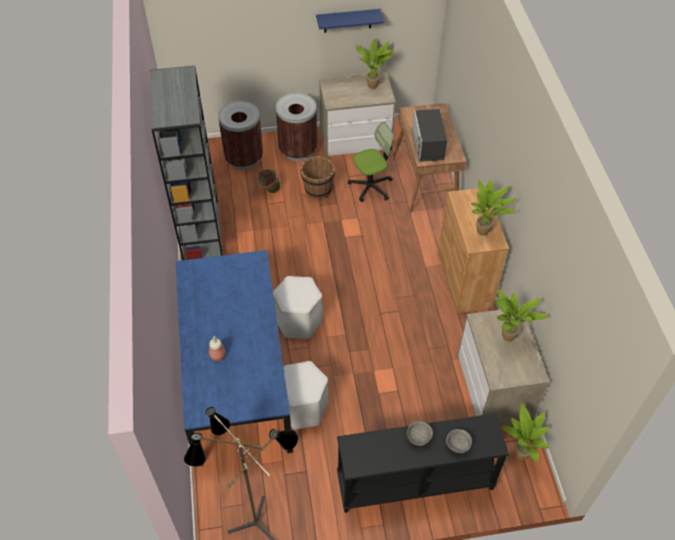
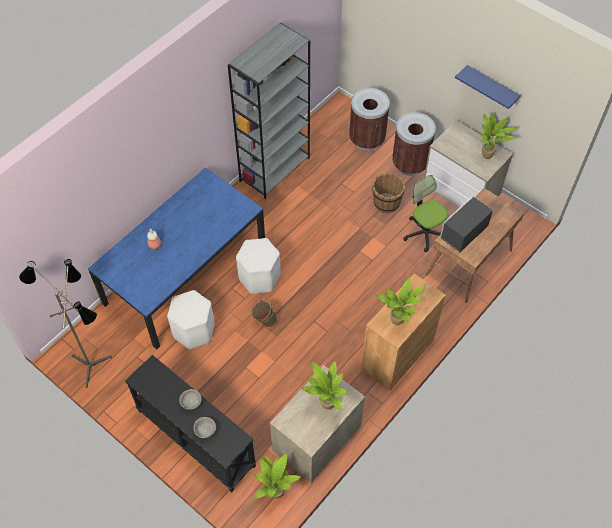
camera: 50 degrees right, 5 degrees up
(269, 191) = (353, 176): green bucket -> green bucket (264, 321)
(371, 186) = (424, 233): office chair -> office chair turned 150 degrees counterclockwise

